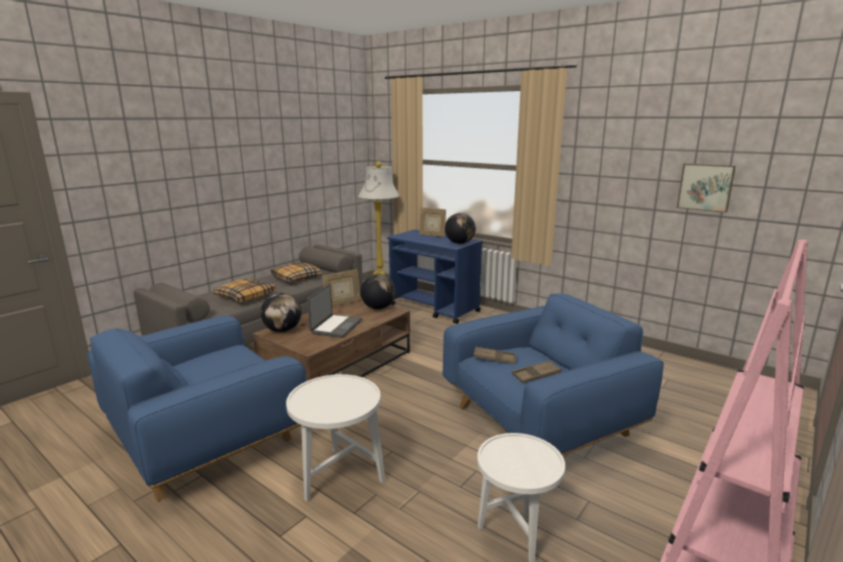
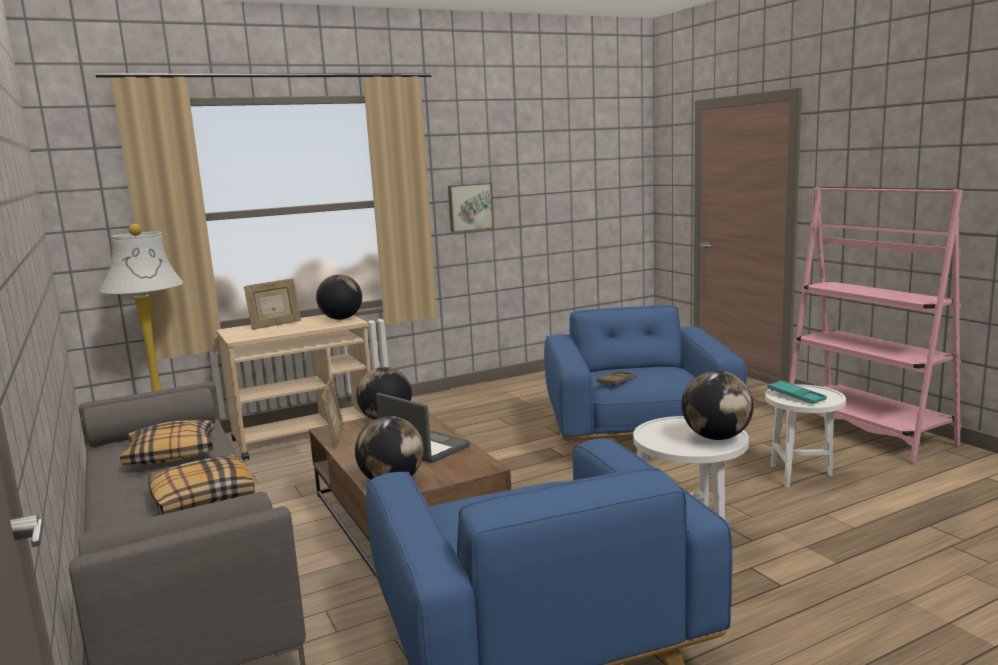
camera: 65 degrees left, 5 degrees down
(328, 408) = (716, 437): none -> globe
(434, 308) = (305, 436): blue cart -> beige cart
(510, 452) = (796, 396): none -> turquoise tray
(536, 375) = (663, 374): brown tray -> none
(705, 187) = (557, 196): picture -> picture (470, 207)

